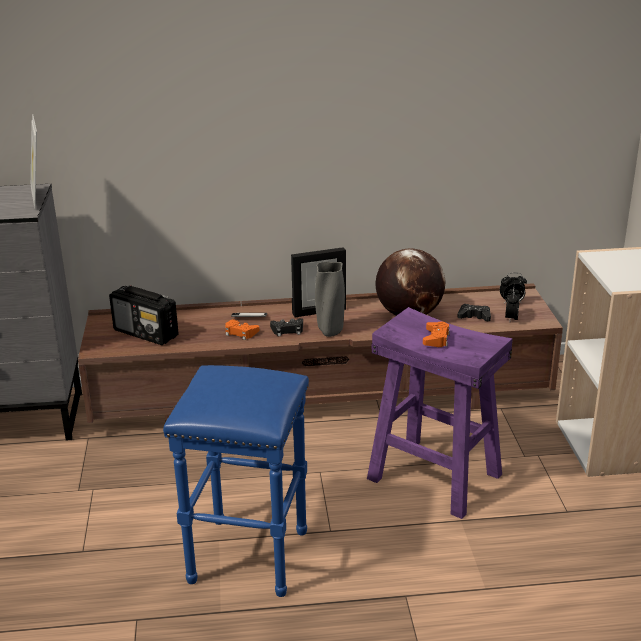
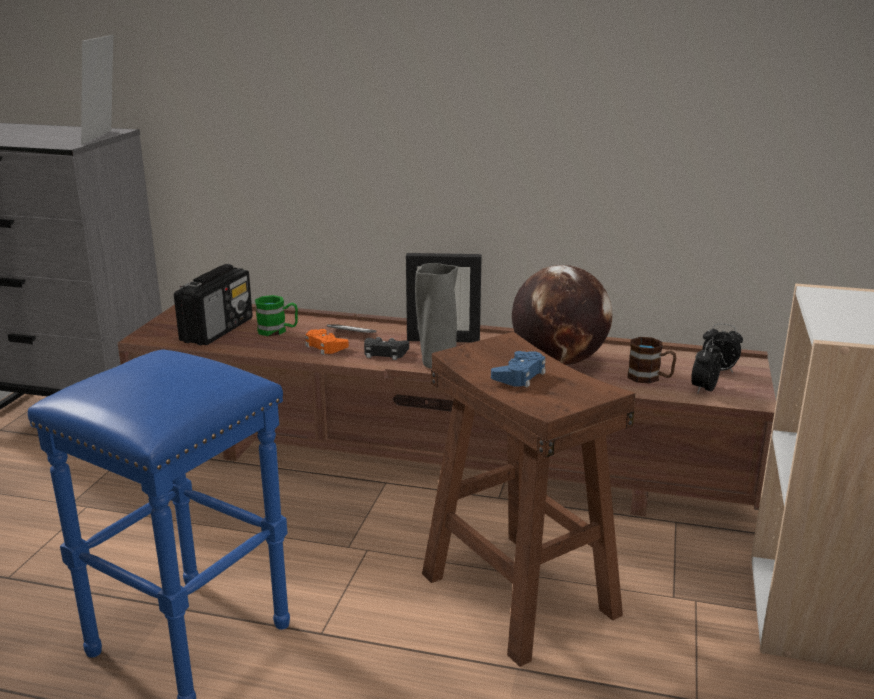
camera: 20 degrees right, 5 degrees down
(146, 333) = (218, 330): radio -> radio turned 120 degrees counterclockwise
(193, 326) = (278, 331): none -> green mug
(435, 476) = (520, 594): purple stool -> brown stool
(436, 339) = (519, 375): orange game controller -> blue game controller
(474, 317) = (650, 378): black game controller -> brown mug

